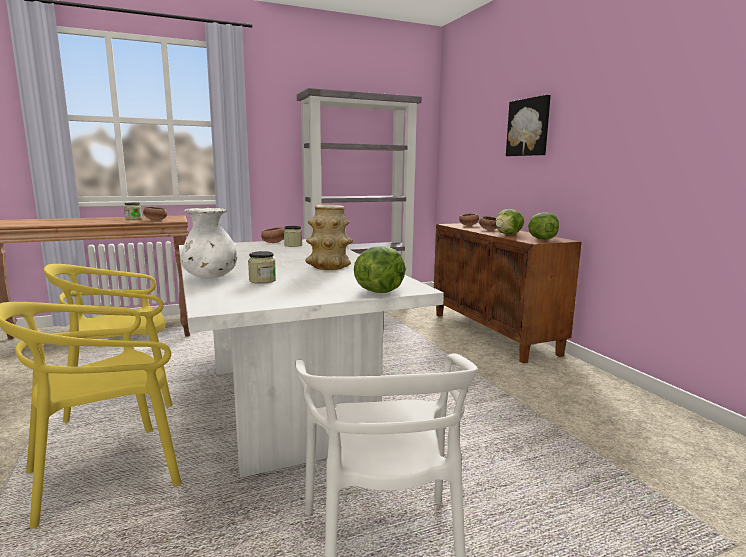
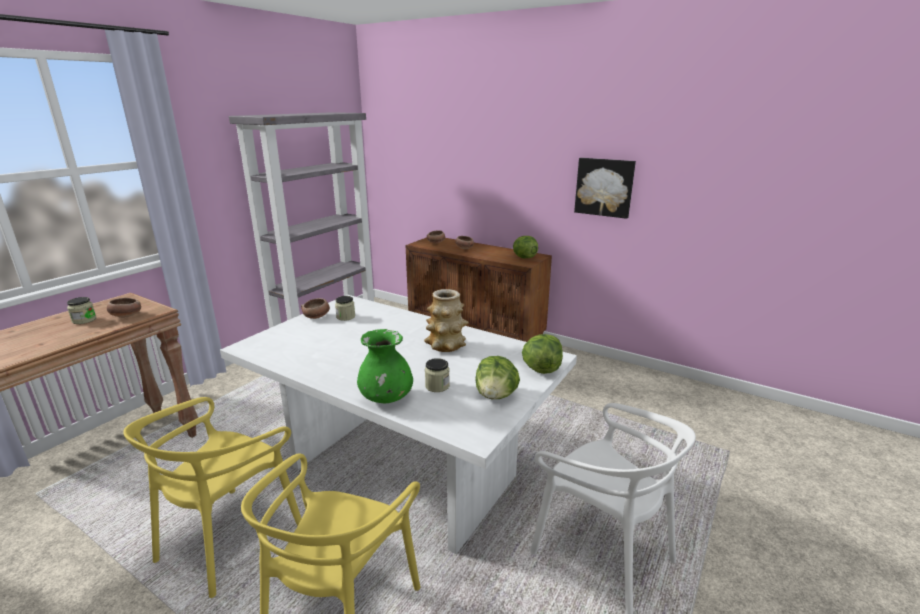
camera: 35 degrees left, 10 degrees up
(210, 278) = (386, 398): white vase -> green vase
(508, 234) = (490, 254): lettuce -> lettuce (496, 396)
(529, 127) = (487, 153): picture -> picture (604, 187)

